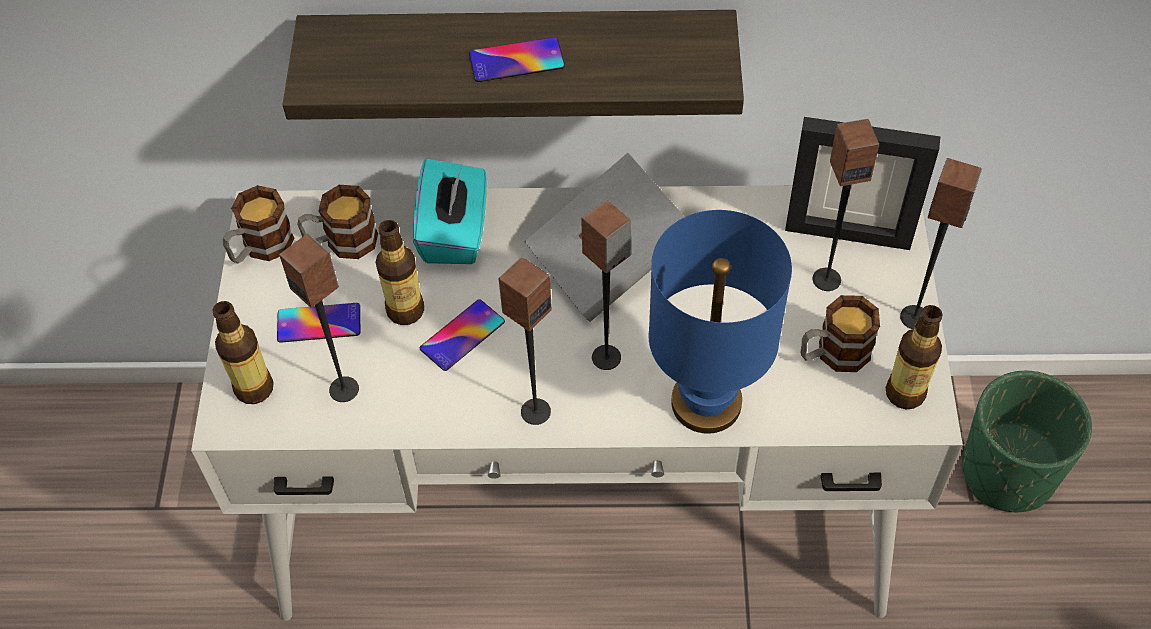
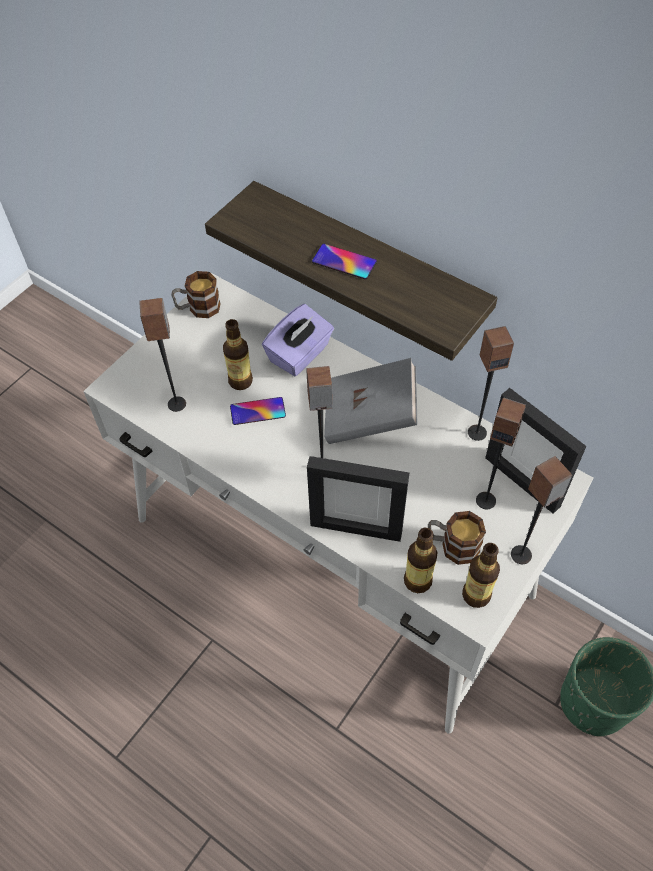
camera: 35 degrees right, 0 degrees up
(254, 388) = (136, 377): bottle -> bottle (417, 581)
(319, 323) = (193, 363): phone -> none
(341, 242) = (239, 327): mug -> none
(455, 233) = (300, 354): turquoise tissue box -> purple tissue box
(535, 411) = (260, 474): speaker -> speaker (477, 432)
(707, 401) = (356, 526): blue table lamp -> picture frame

